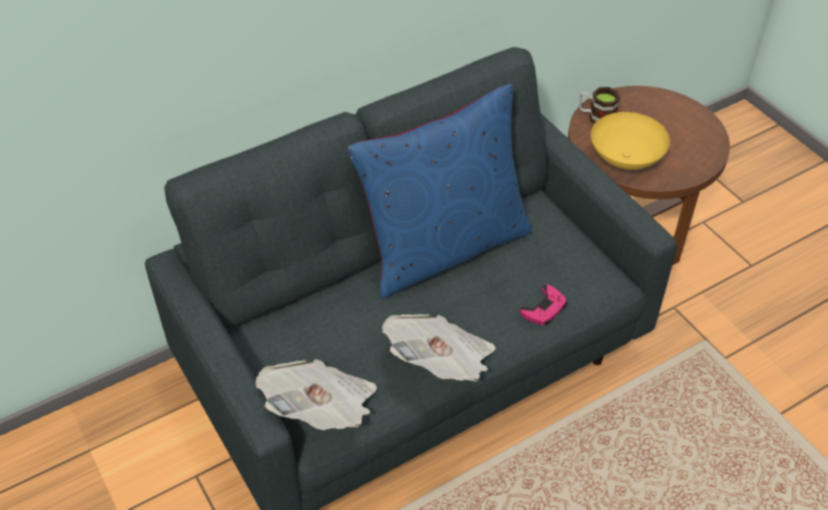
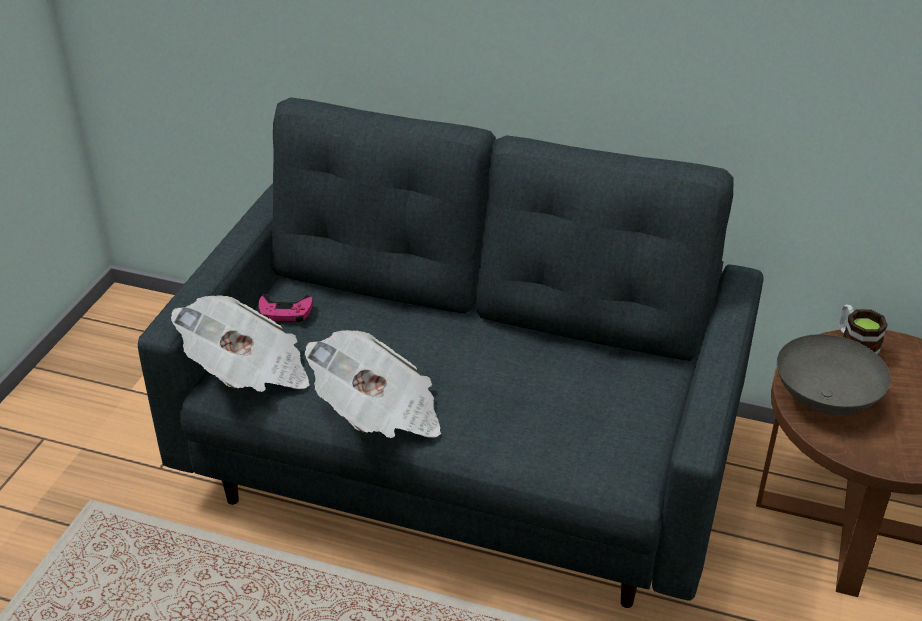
camera: 50 degrees right, 10 degrees down
(444, 247) = (523, 341): blue pillow -> none
(544, 309) = (528, 446): pink game controller -> pink game controller (285, 312)
(624, 159) = (823, 399): yellow bowl -> grey bowl

